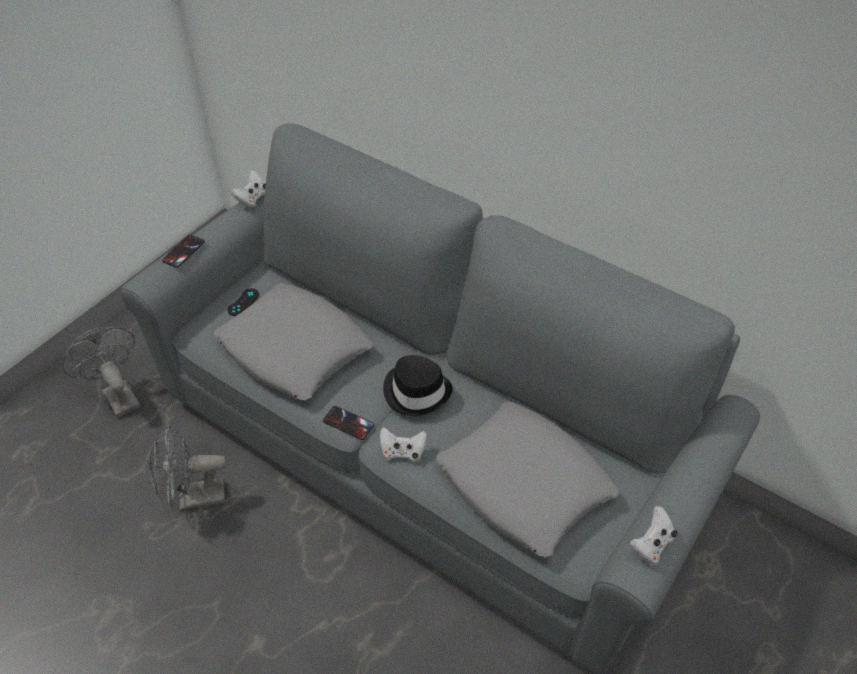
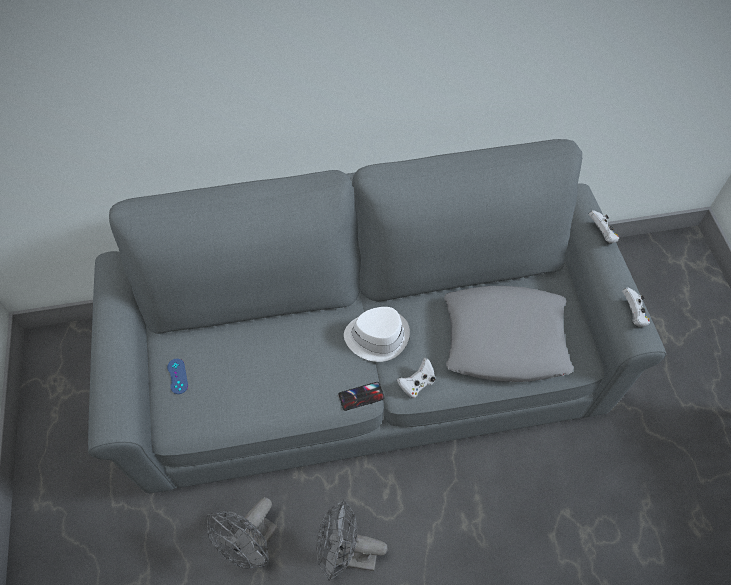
camera: 45 degrees left, 10 degrees up
(118, 395) = (97, 532): grey fan -> grey fan (347, 555)
(183, 251) = (110, 376): phone -> none
(243, 302) = (177, 376): black game controller -> blue game controller
(252, 199) = (107, 290): white game controller -> white game controller (601, 234)
(295, 349) = (261, 377): grey pillow -> none
(417, 391) = (377, 336): black hat -> white hat

